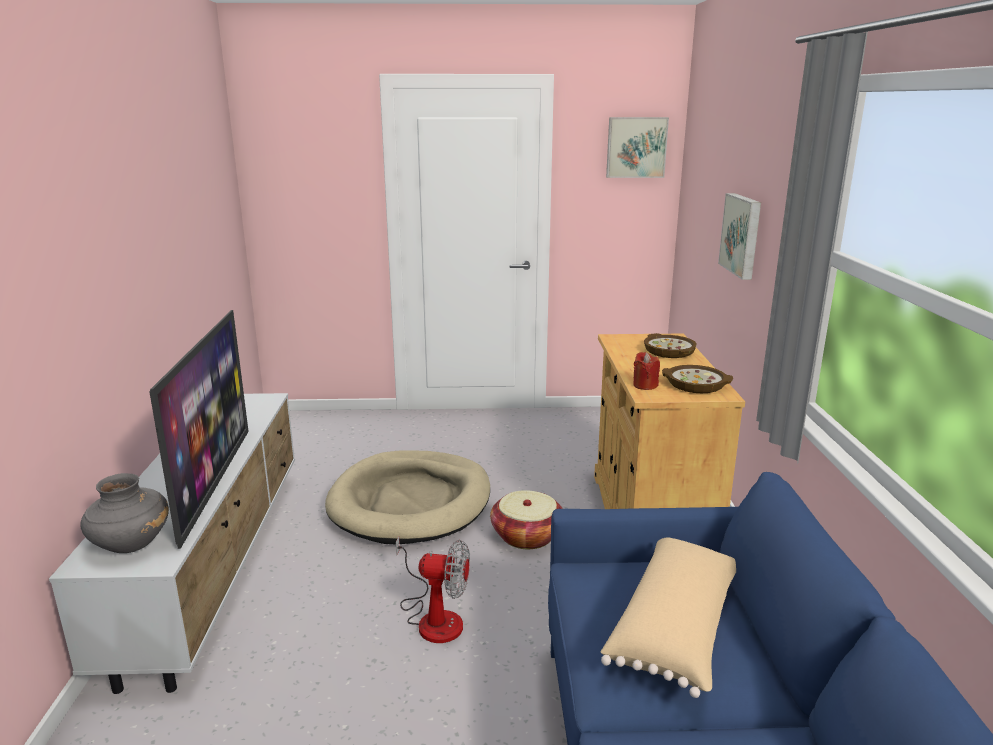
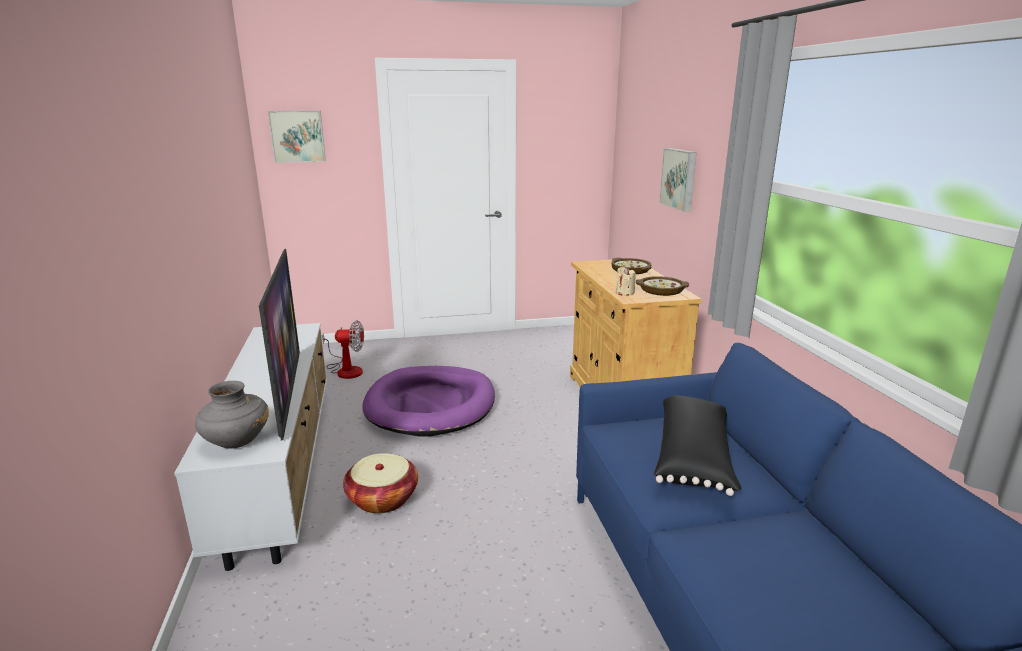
camera: 10 degrees left, 0 degrees up
(411, 502) = (431, 405): beige dog bed -> purple dog bed
(433, 617) = (478, 485): fan -> fan (346, 370)
(527, 536) = (532, 421): basket -> basket (382, 498)
(636, 147) = (580, 118): picture -> picture (297, 136)
(645, 385) = (624, 293): red candle -> beige candle
(677, 629) = (694, 458): beige pillow -> black pillow

